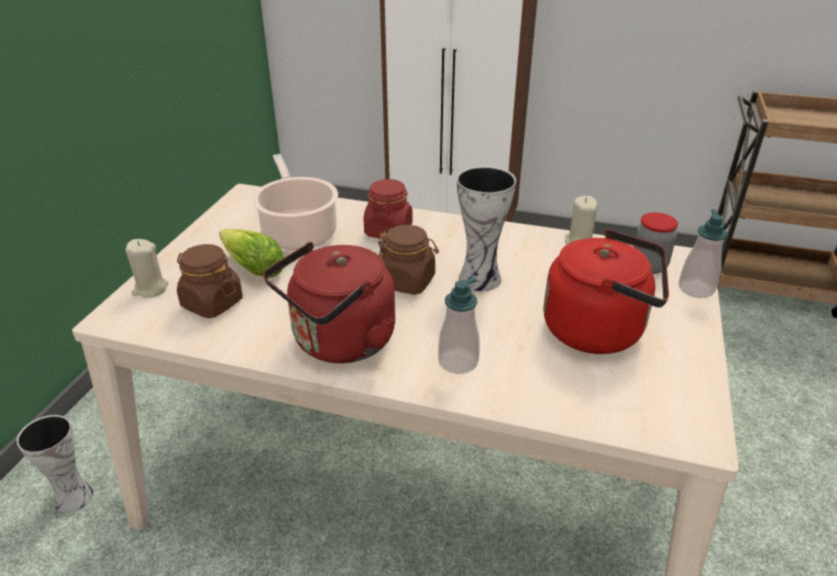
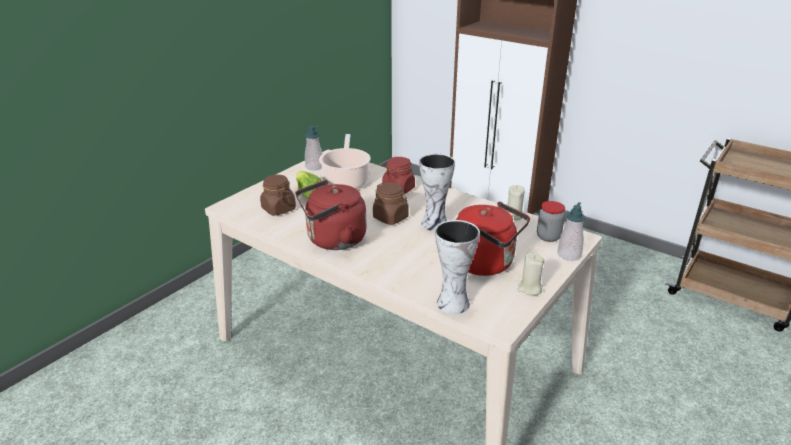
camera: 20 degrees right, 5 degrees down
(72, 496) = (196, 316): vase -> vase (451, 302)
(150, 289) = (251, 196): beige candle -> beige candle (529, 289)
(458, 362) = (391, 262): soap dispenser -> soap dispenser (314, 167)

